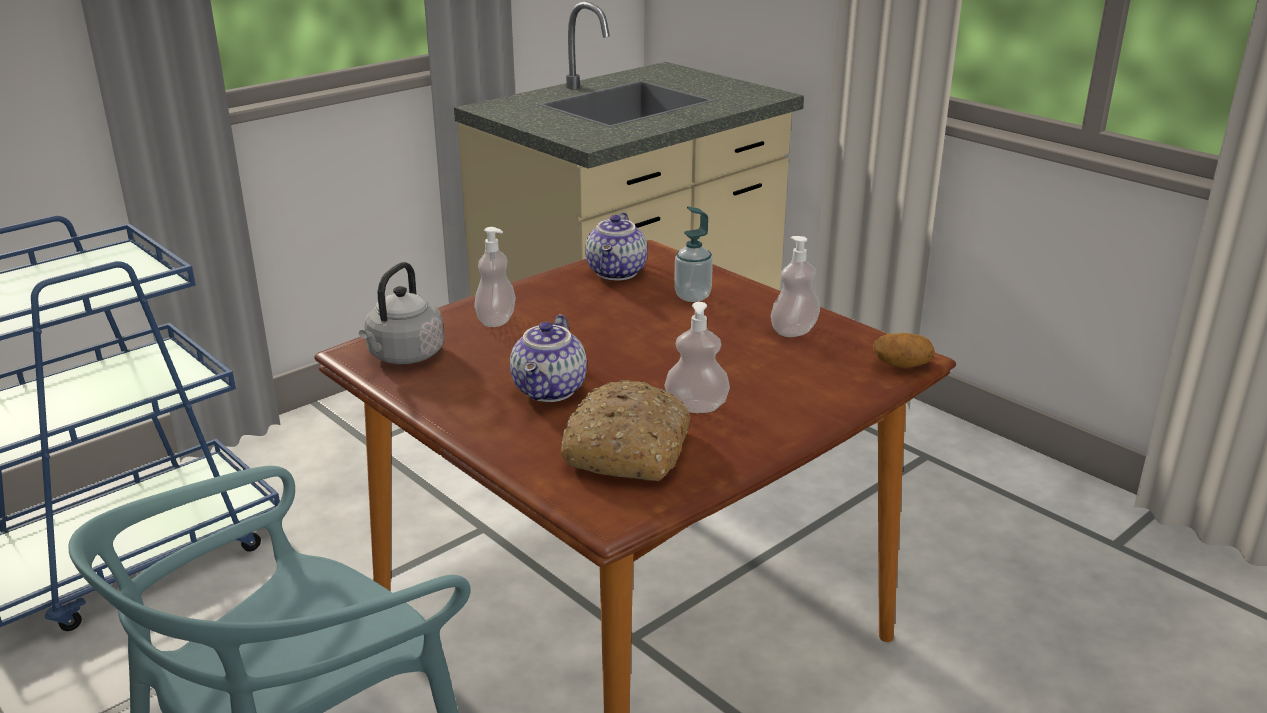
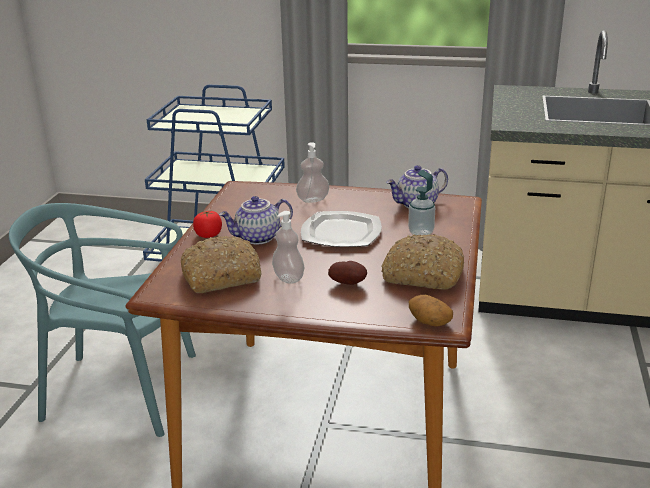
camera: 55 degrees right, 0 degrees up
(403, 356) = (247, 196): grey kettle -> none
(482, 421) = (208, 235): none -> tomato
(622, 336) = (342, 233): none -> plate
(761, 376) = (349, 283): none -> potato
(794, 331) = (422, 274): soap dispenser -> bread

